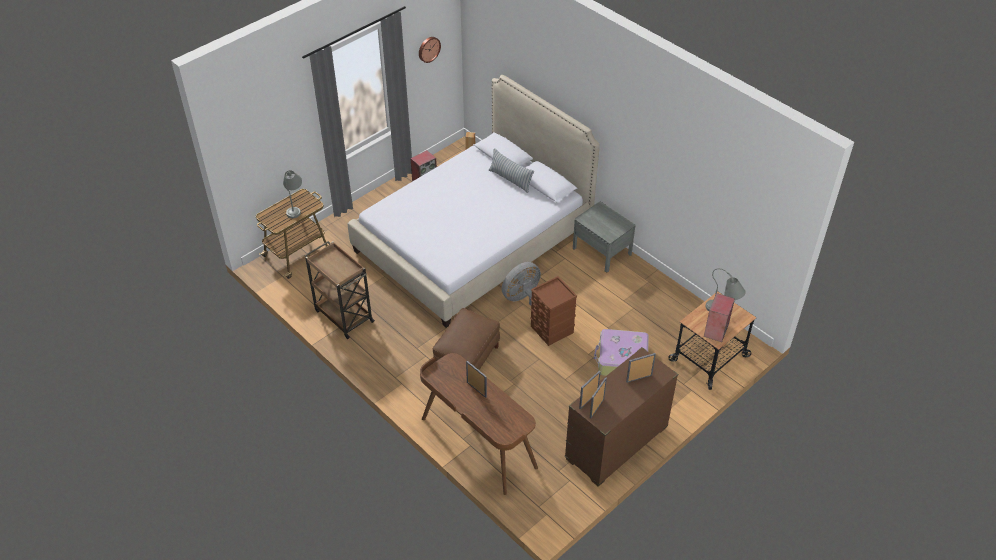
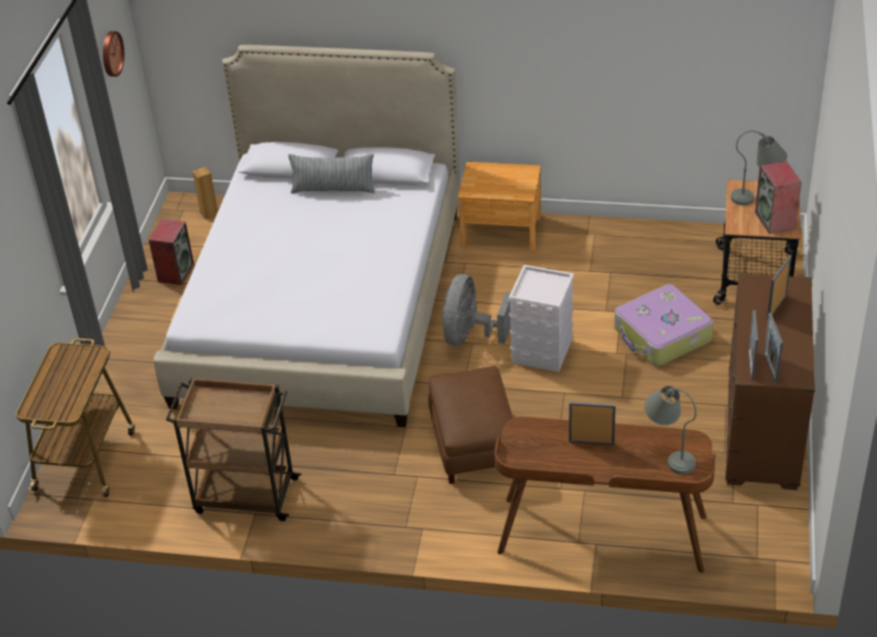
camera: 35 degrees left, 5 degrees down
(295, 206) = (67, 372): grey table lamp -> grey table lamp (669, 452)
(552, 330) = (542, 351): brown storage box -> white storage box
(602, 251) = (501, 231): grey nightstand -> brown nightstand

